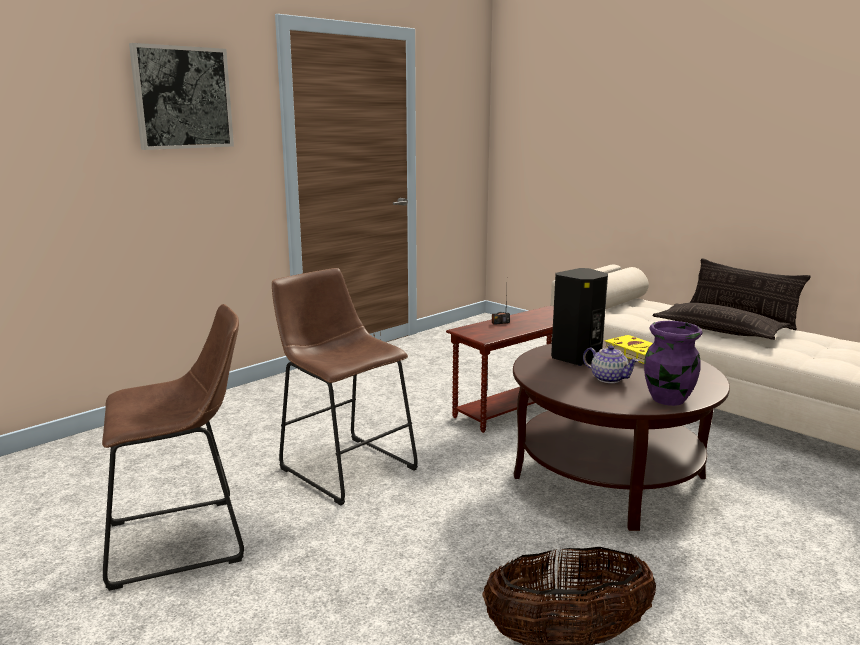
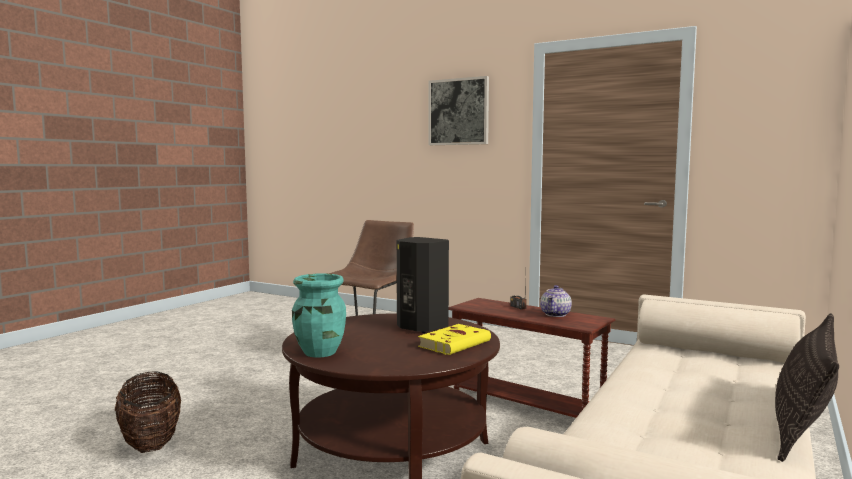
camera: 75 degrees right, 10 degrees down
(184, 540) = (270, 346): brown stool -> none
(608, 378) = (369, 336): teapot -> teapot (556, 314)
(668, 400) = (319, 352): purple vase -> turquoise vase
(719, 330) = (673, 401): pillow -> none

